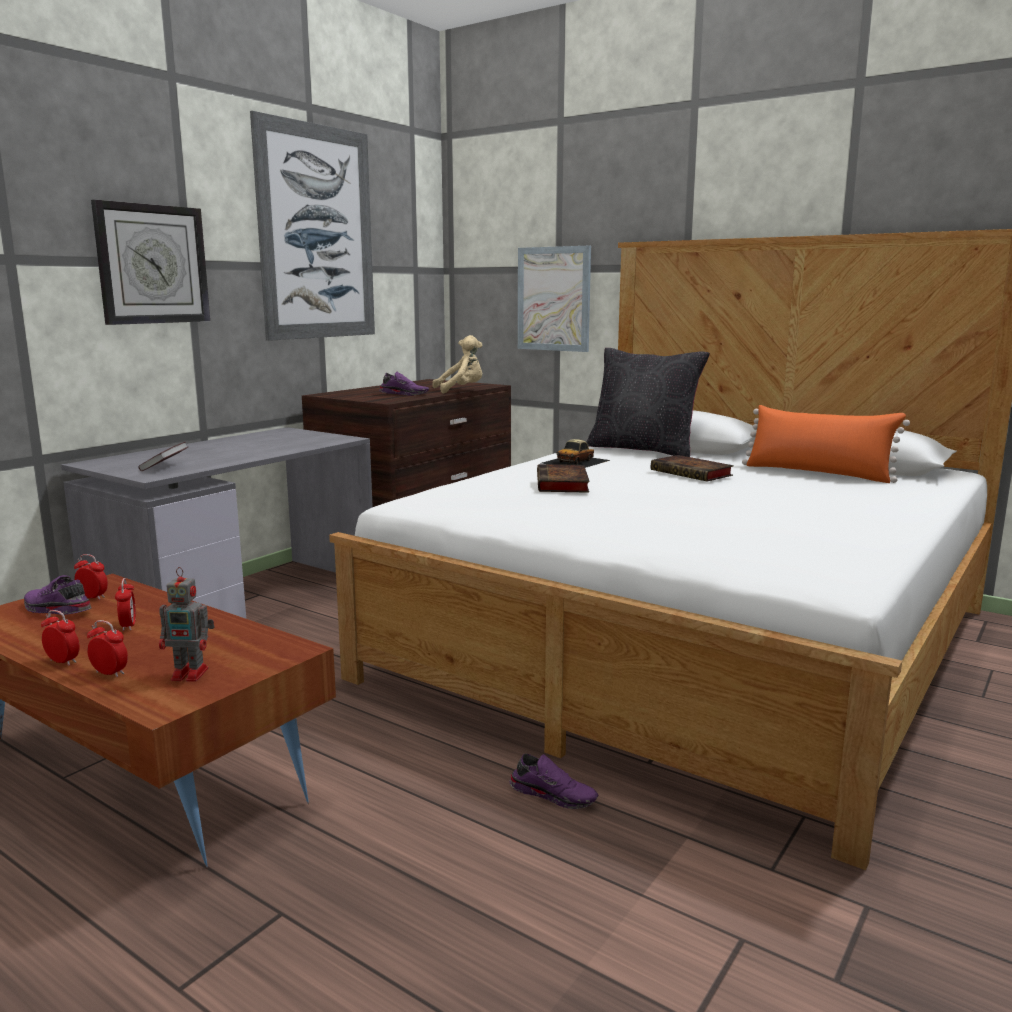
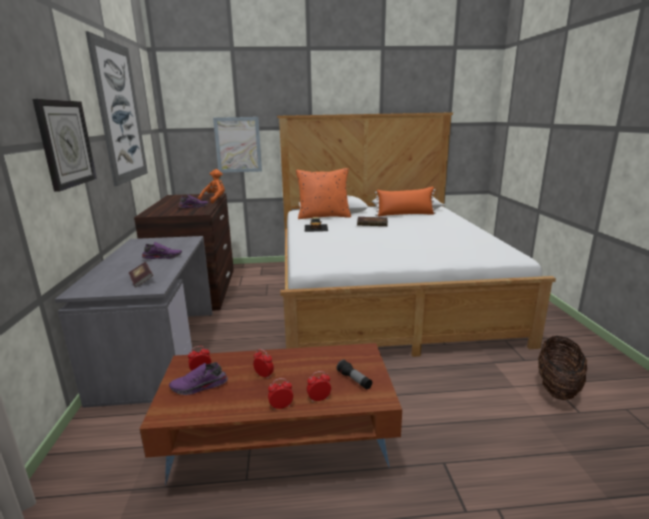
camera: 40 degrees left, 5 degrees up
(192, 674) = (354, 380): toy robot -> flashlight
(461, 390) = (214, 200): beige plush toy -> orange plush toy
(554, 794) = (440, 369): purple shoe -> purple shoe (162, 257)
(563, 484) = (349, 239): book -> none
(643, 450) = (323, 216): black pillow -> orange pillow
(740, 953) = (557, 388): none -> basket

